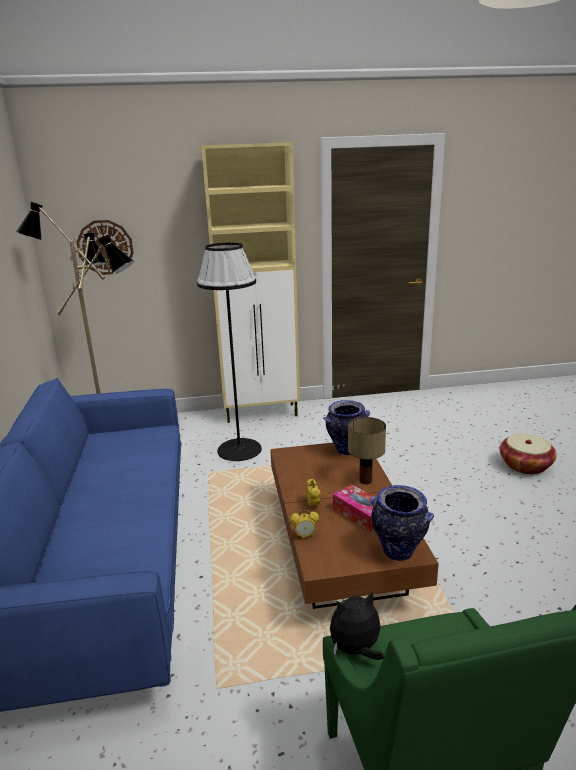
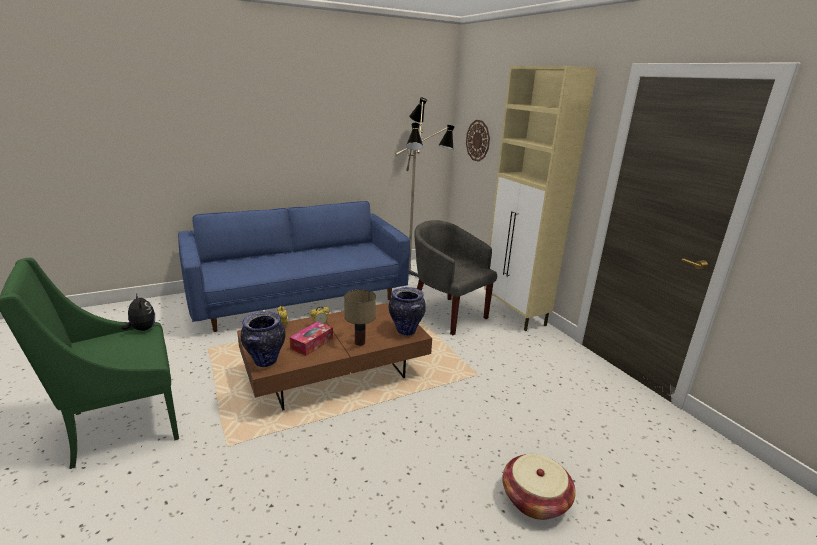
camera: 70 degrees right, 0 degrees up
(239, 449) = (447, 314): black floor lamp -> grey armchair

